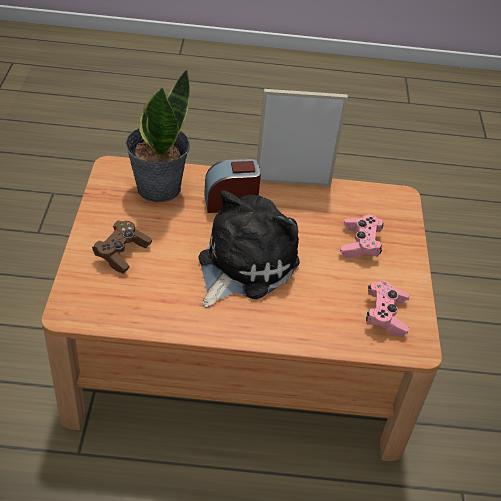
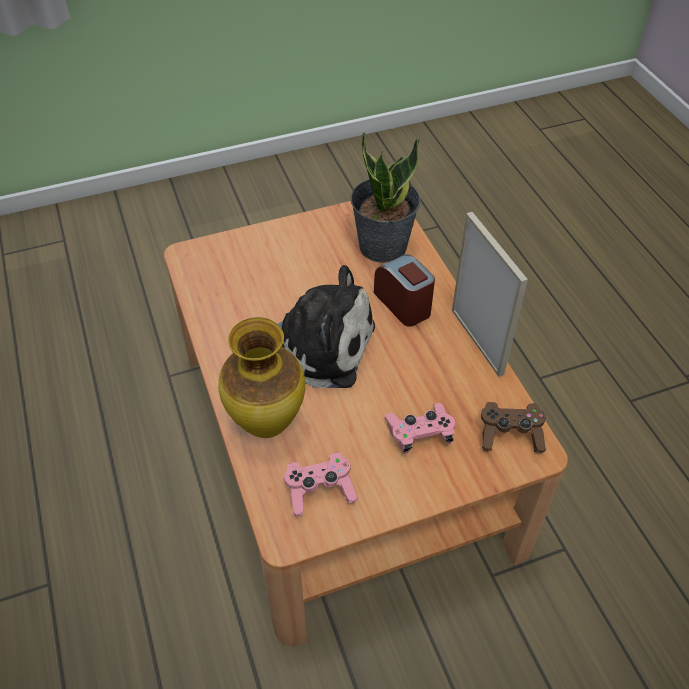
camera: 70 degrees right, 5 degrees up
(122, 253) = (277, 258): brown game controller -> brown game controller (510, 435)
(308, 325) = (266, 425): none -> vase

